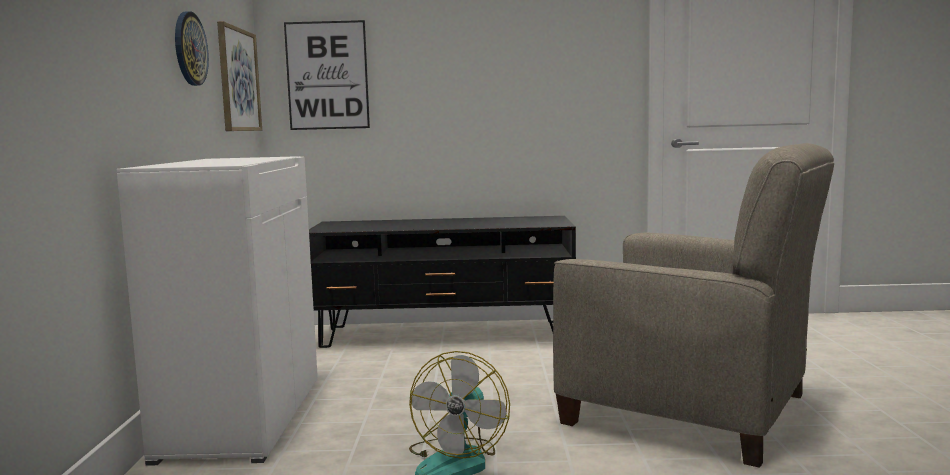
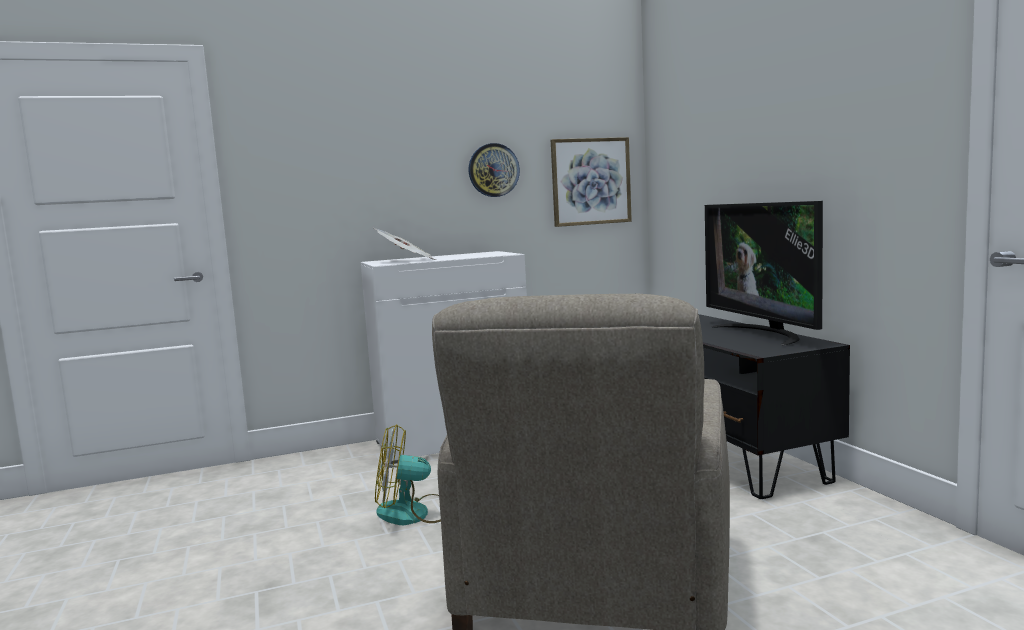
camera: 70 degrees right, 0 degrees up
(221, 163) = (407, 261): none -> newspaper
(327, 75) = (678, 168): picture -> none
(495, 219) = (764, 333): none -> television

